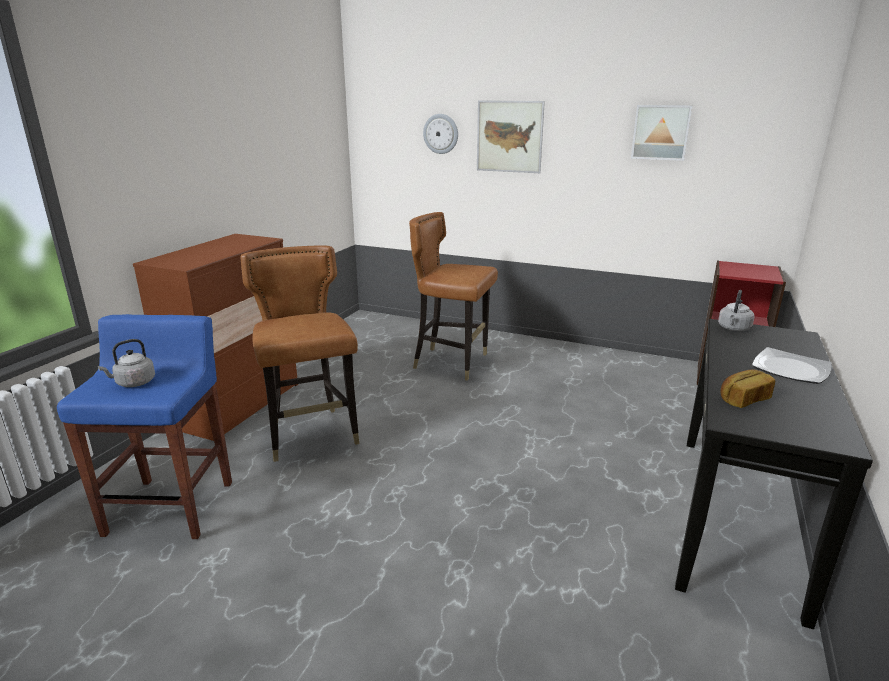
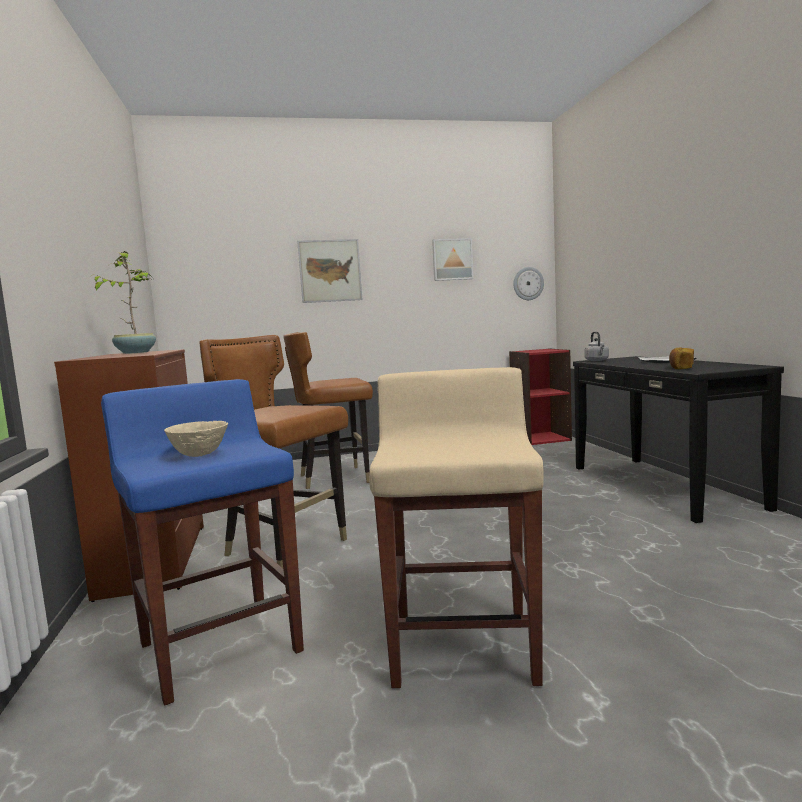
camera: 35 degrees left, 15 degrees down
(133, 383) = (199, 455): grey kettle -> beige bowl
(232, 243) = (135, 352): none -> potted plant
(274, 598) = (463, 646): none -> beige stool
(441, 134) = (261, 272): wall clock -> wall clock (528, 283)

